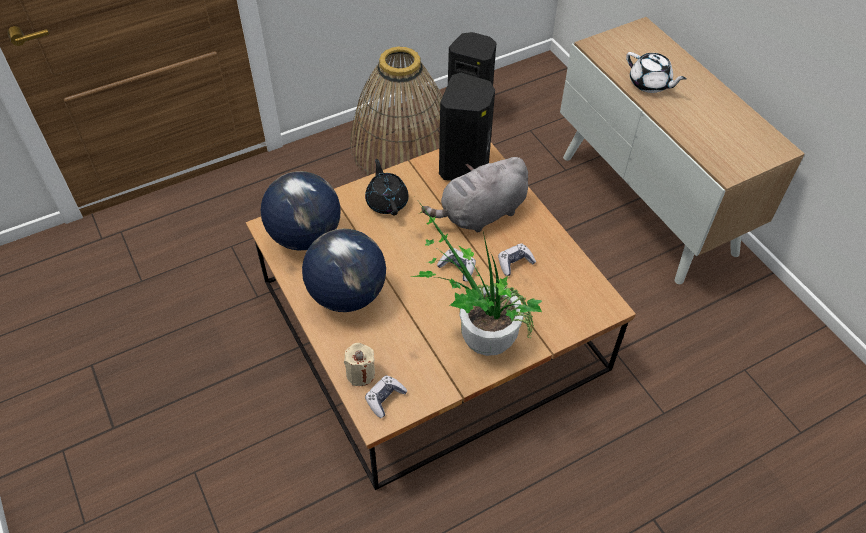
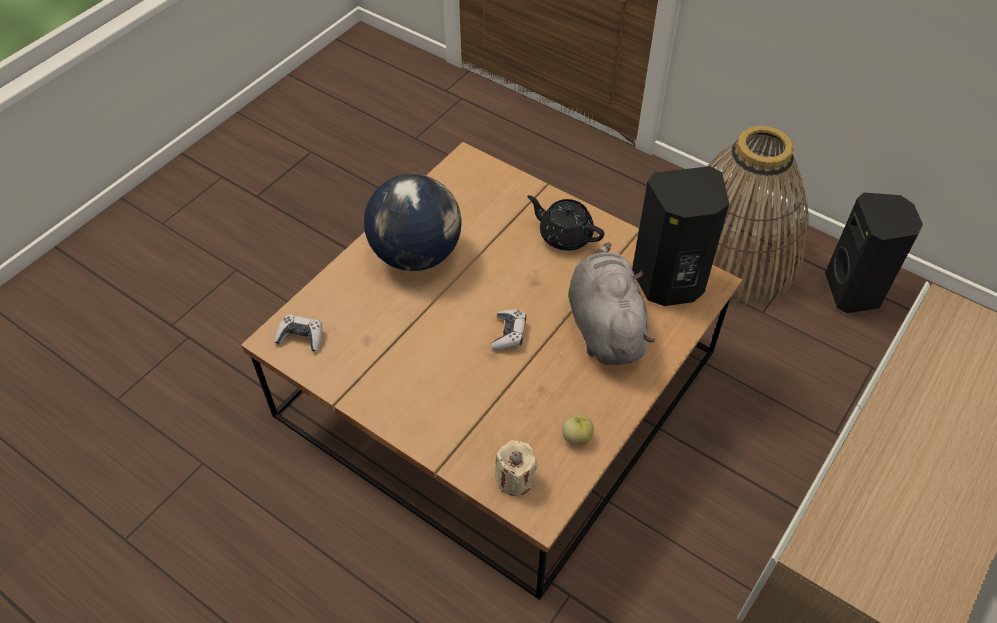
camera: 65 degrees right, 0 degrees up
(304, 236) = (472, 191): globe -> none
(360, 373) = (322, 305): beige candle -> beige candle (515, 479)
(387, 201) = (564, 235): black teapot -> black teapot turned 105 degrees counterclockwise
(477, 335) = (423, 388): potted plant -> none
(480, 214) = (605, 325): grey plush toy -> grey plush toy turned 45 degrees clockwise
(515, 263) = (550, 386): game controller -> none
(561, 265) = (576, 436): none -> apple
(650, 84) = (924, 398): white teapot -> none

